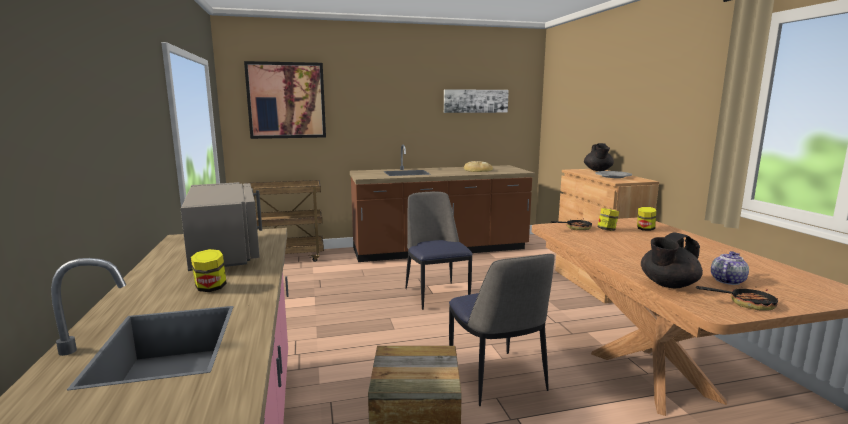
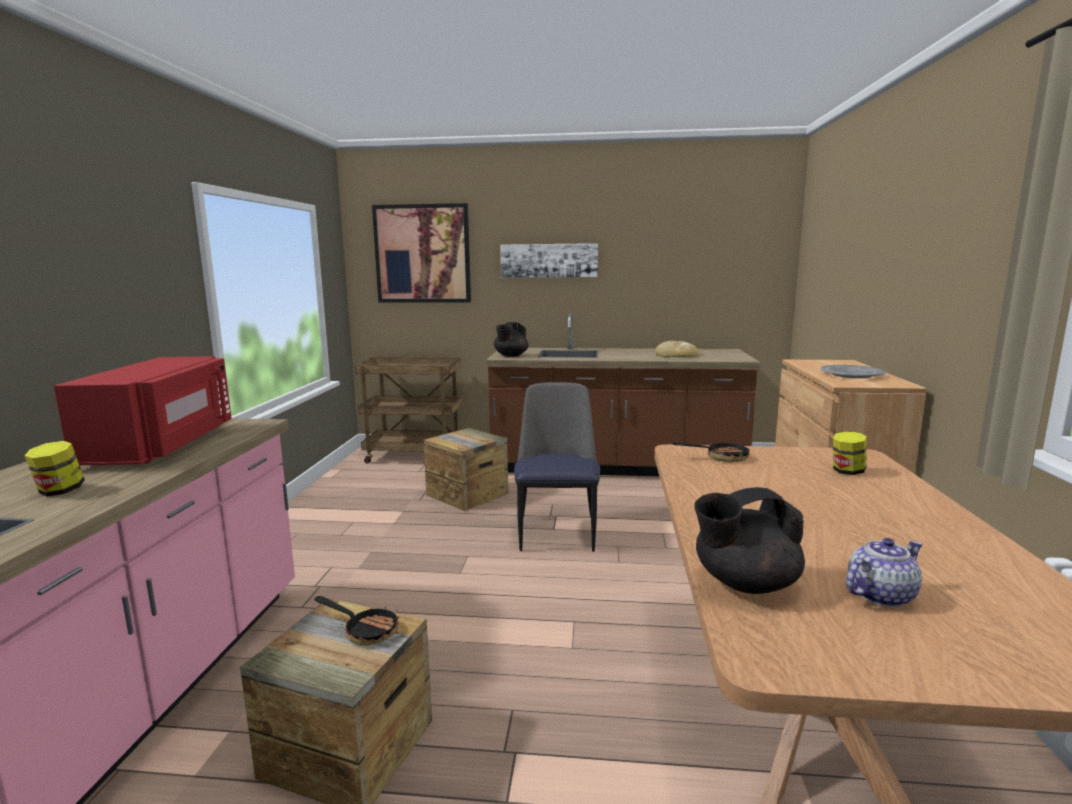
camera: 20 degrees right, 0 degrees up
(226, 252) = (164, 445): grey microwave -> red microwave
(353, 279) = (467, 494): none -> crate
(475, 101) = (686, 252): picture -> picture (549, 260)
(497, 379) = (538, 679): chair -> none
(598, 170) = (843, 363): black teapot -> black teapot (510, 356)
(607, 230) = (773, 466): jar -> none
(745, 303) = (854, 652): frying pan -> frying pan (365, 630)

